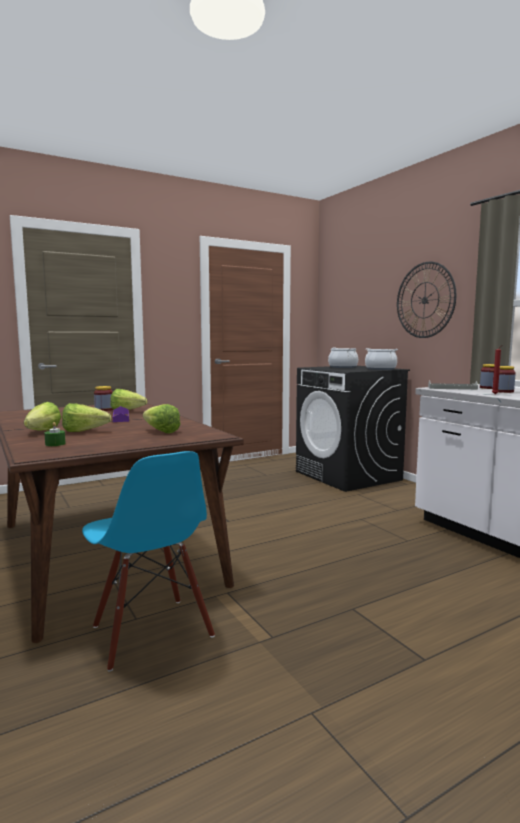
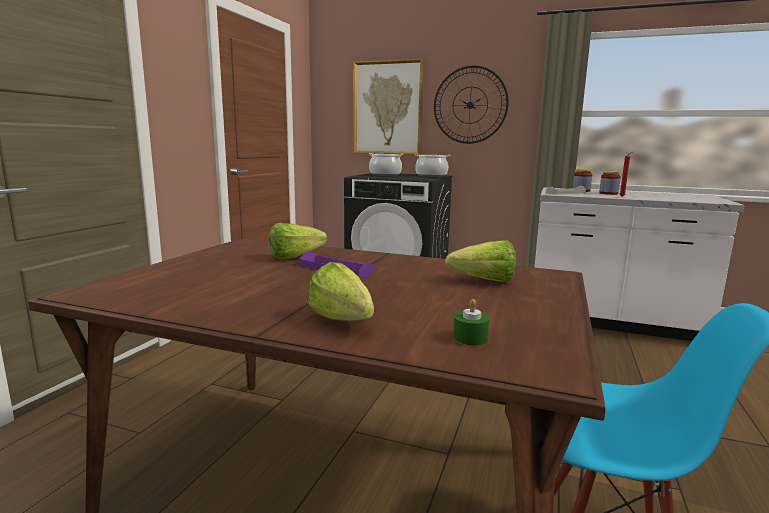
camera: 40 degrees left, 5 degrees up
(88, 431) = (405, 303): lettuce -> none
(104, 409) = (247, 259): jar -> none
(364, 307) = (387, 108): none -> picture

